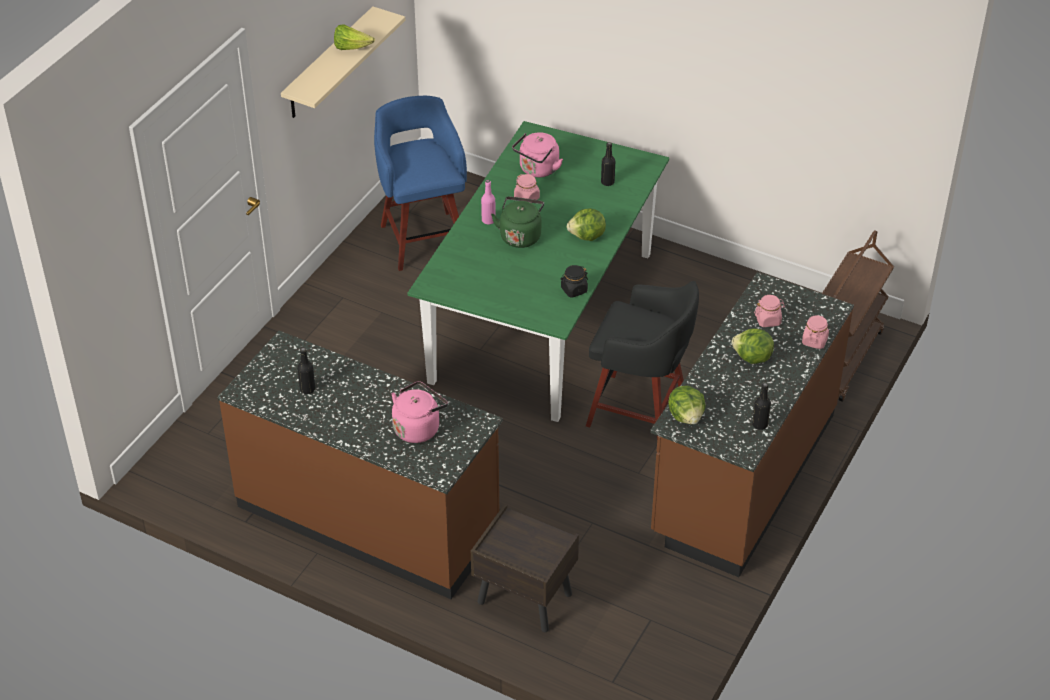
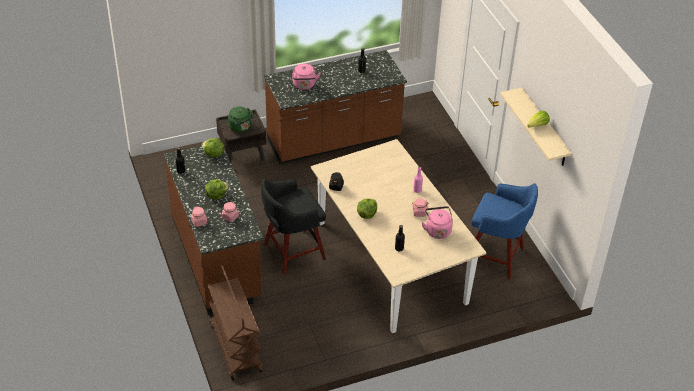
camera: 130 degrees right, 0 degrees up
(520, 235) = (394, 193): green kettle -> green kettle (241, 127)
(543, 317) = (390, 262): green dining table -> beige dining table

